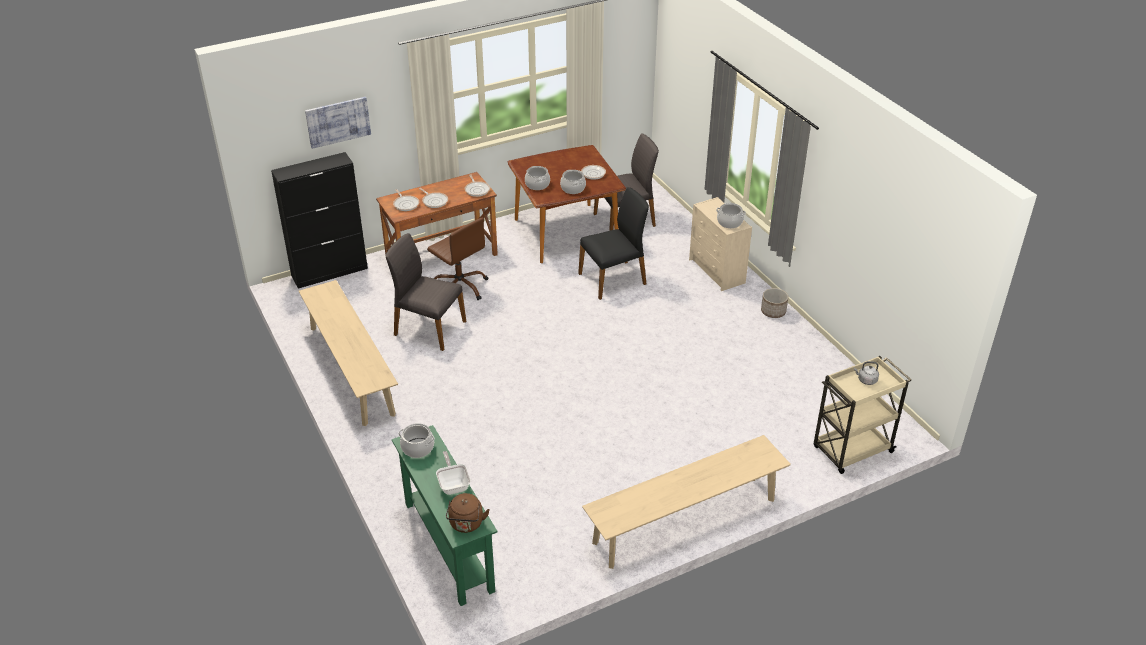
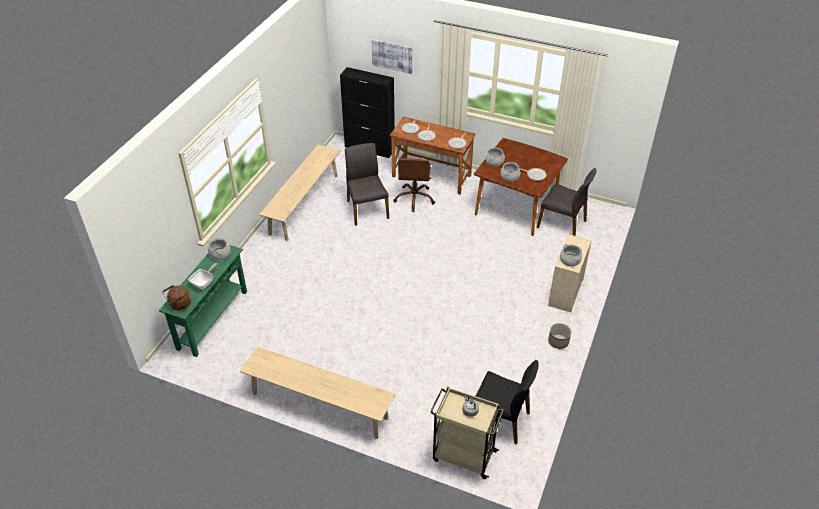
camera: 50 degrees right, 5 degrees up
(613, 279) = (498, 252): black chair -> black chair (500, 419)

